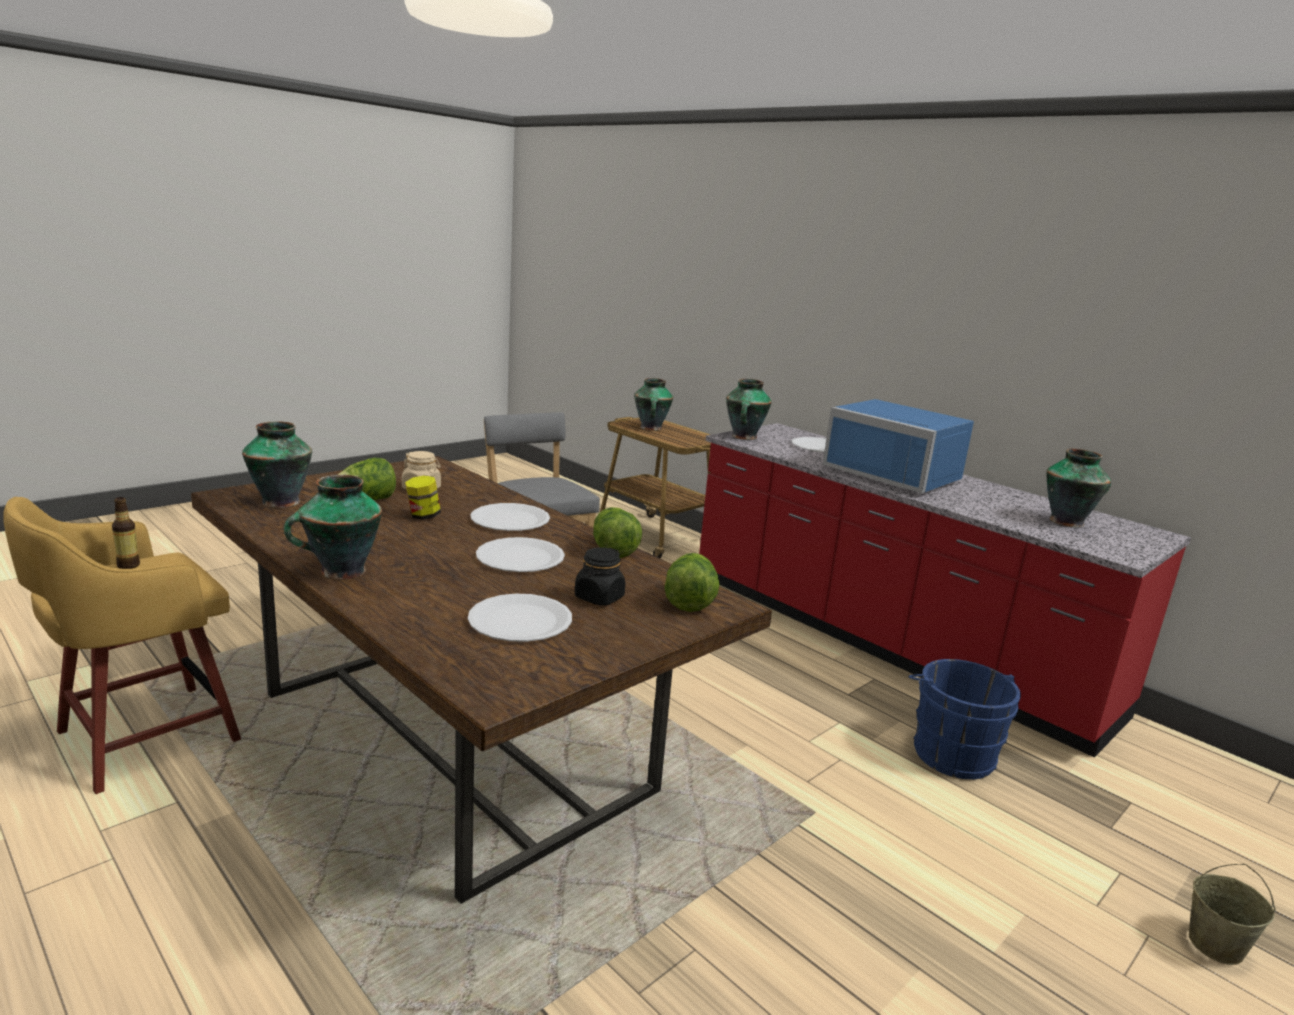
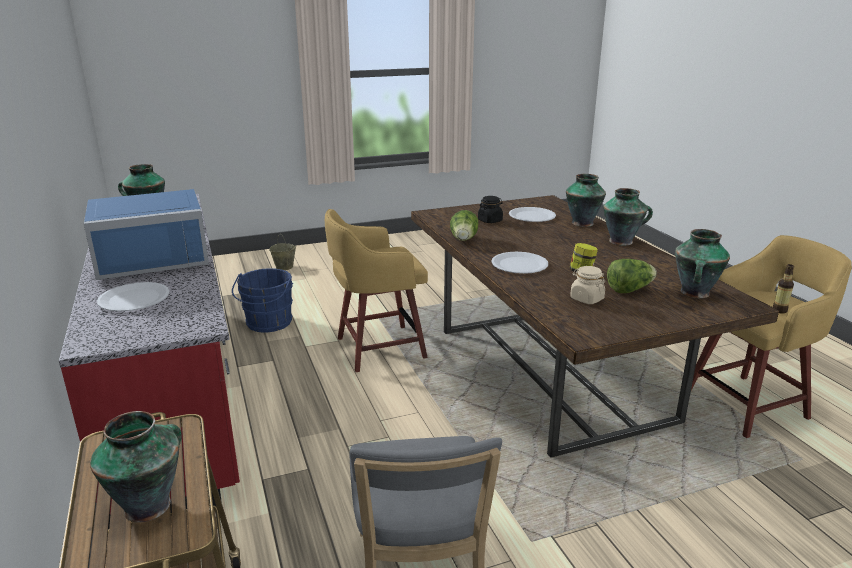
camera: 155 degrees left, 5 degrees up
(520, 557) = (522, 240): white plate -> none
(689, 602) = (447, 216): lettuce -> none
(737, 737) = (377, 348): none -> yellow stool
(744, 437) = (187, 324): vase -> vase (583, 223)
(896, 474) = (154, 258): blue microwave -> blue microwave turned 90 degrees clockwise

